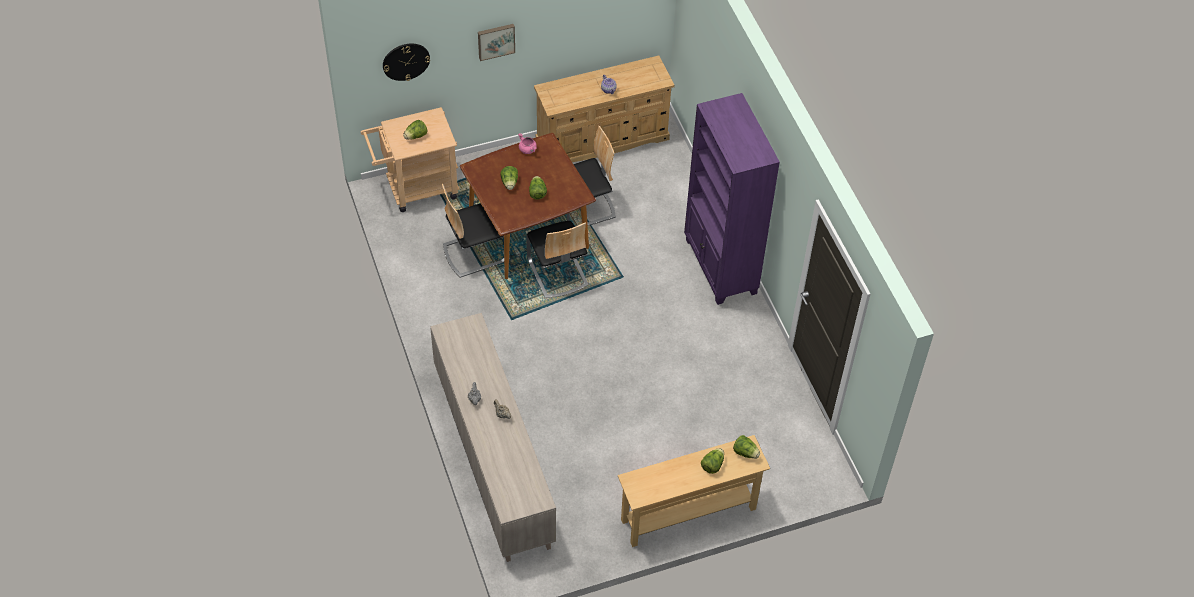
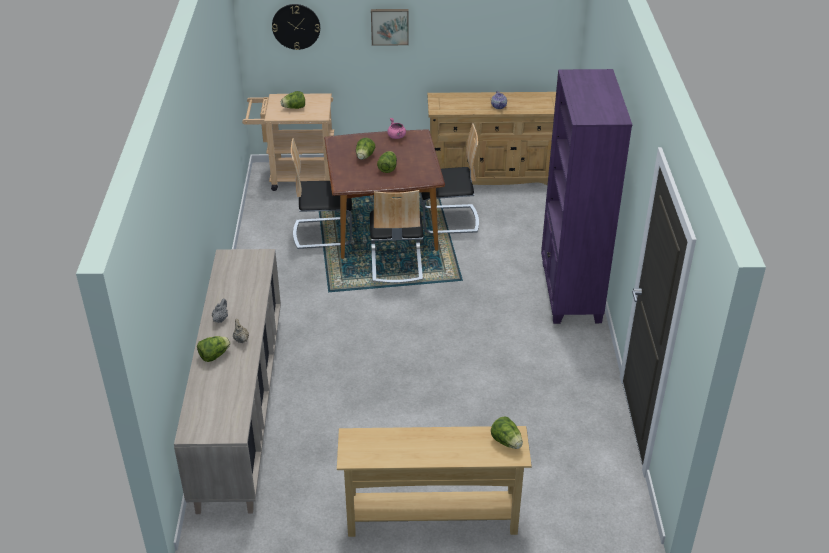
camera: 20 degrees right, 15 degrees down
(712, 465) = (459, 445): lettuce -> lettuce (214, 355)

